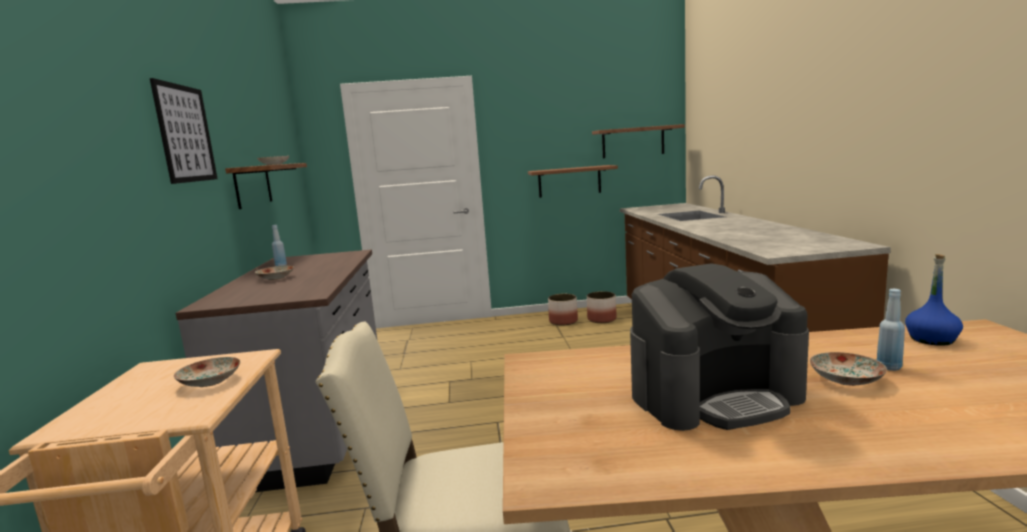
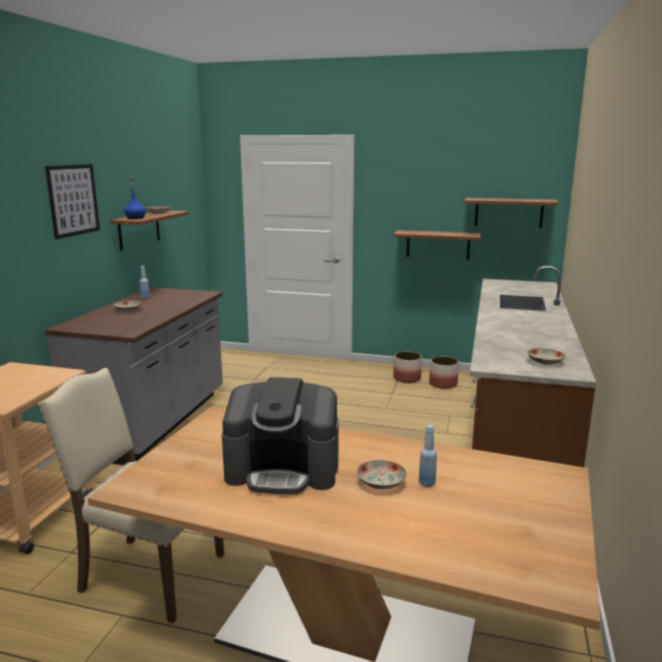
camera: 20 degrees right, 5 degrees up
(209, 382) = (28, 385): plate -> plate (544, 362)
(932, 339) = (504, 472): blue bottle -> blue bottle (135, 218)

